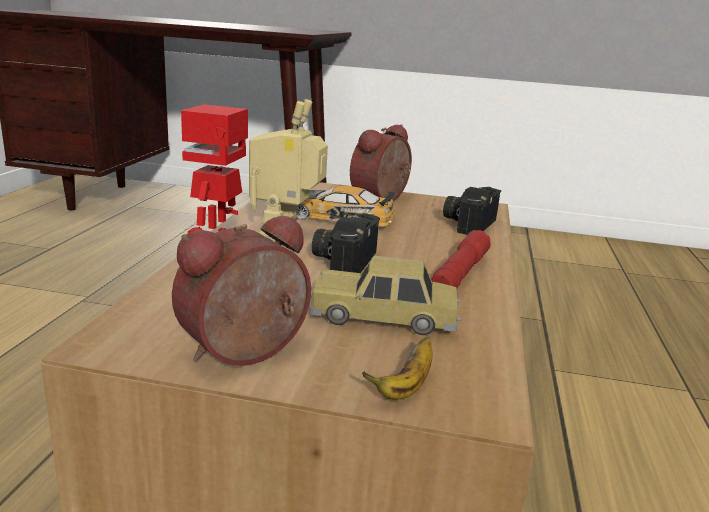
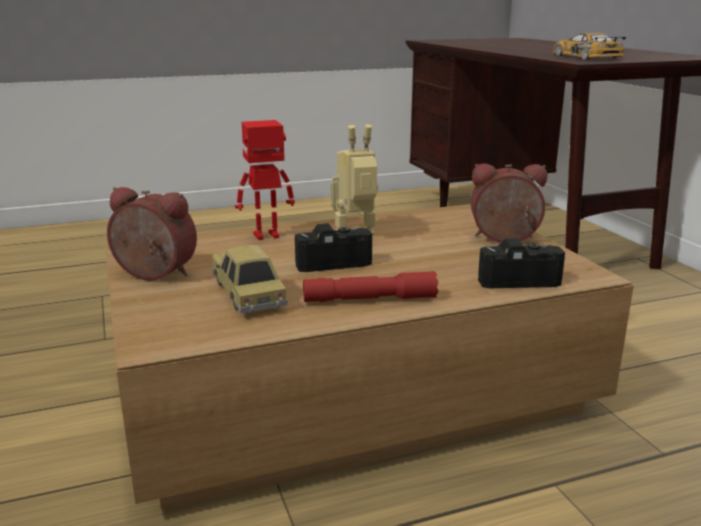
camera: 60 degrees right, 0 degrees up
(337, 217) = (421, 239): toy car -> toy car (585, 57)
(405, 387) = (155, 320): banana -> none

